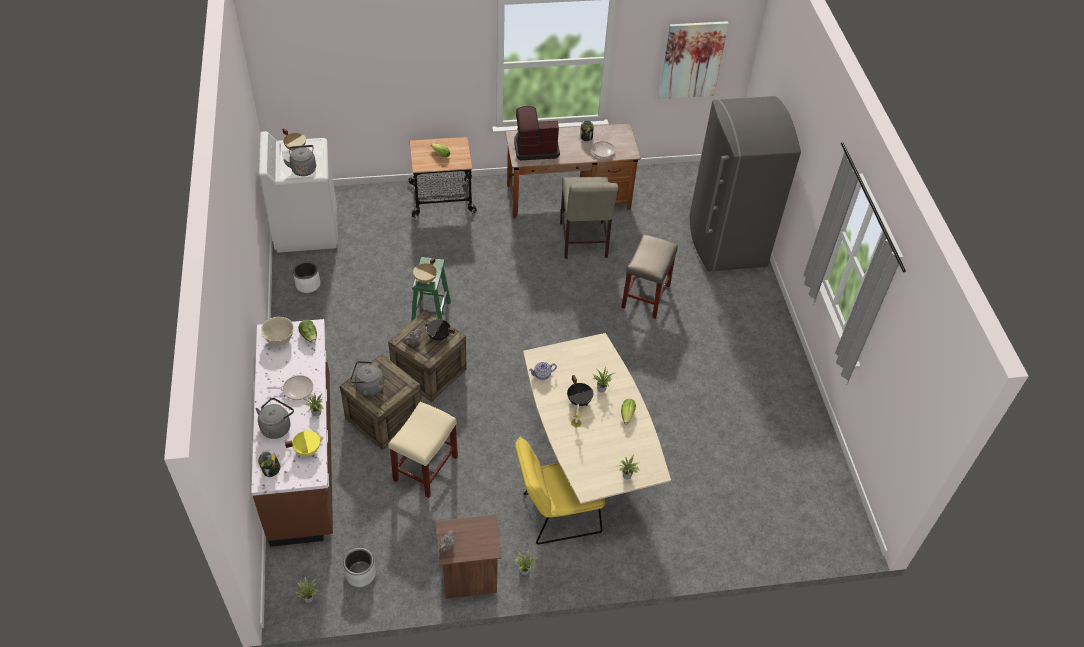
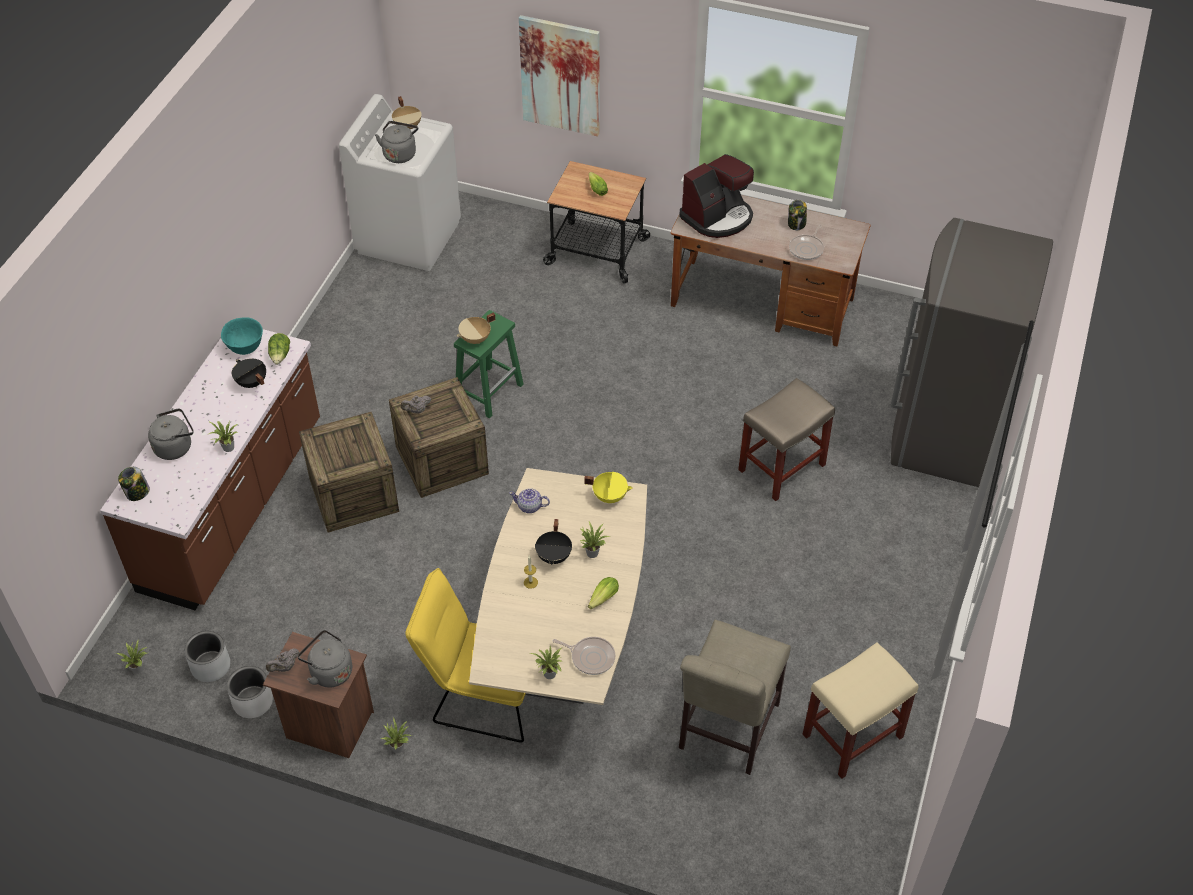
camera: 30 degrees right, 0 degrees up
(279, 339) = (245, 347): beige bowl -> turquoise bowl
(296, 389) = (224, 412): frying pan -> frying pan (590, 657)
(307, 449) = (190, 485): yellow cooking pot -> yellow cooking pot (609, 496)
(308, 284) = (368, 304): white planter -> white planter (252, 702)
(368, 387) = (329, 445): grey kettle -> grey kettle (329, 671)
(425, 469) = (361, 576): beige stool -> beige stool (852, 737)
(438, 336) = (451, 415): black cooking pot -> black cooking pot (251, 383)
(535, 147) = (718, 217): coffee machine -> coffee machine turned 120 degrees clockwise
(583, 242) = (743, 368): beige chair -> beige chair (726, 730)
(692, 60) = (977, 157): picture -> picture (560, 75)

